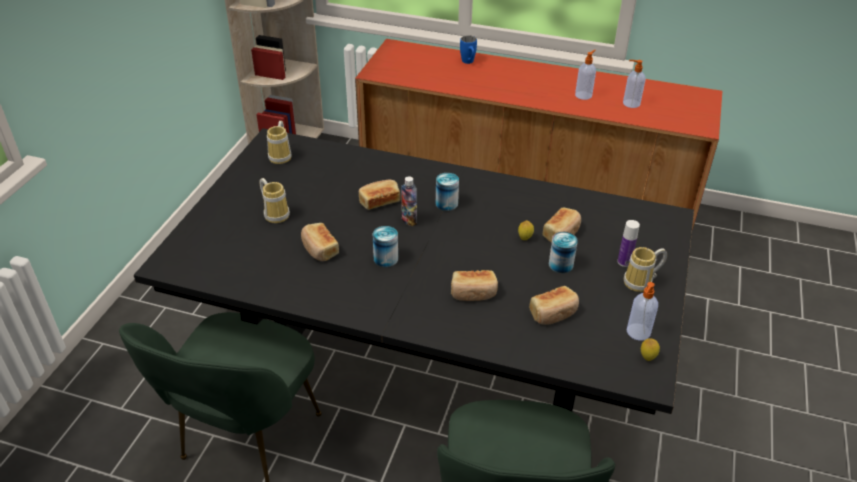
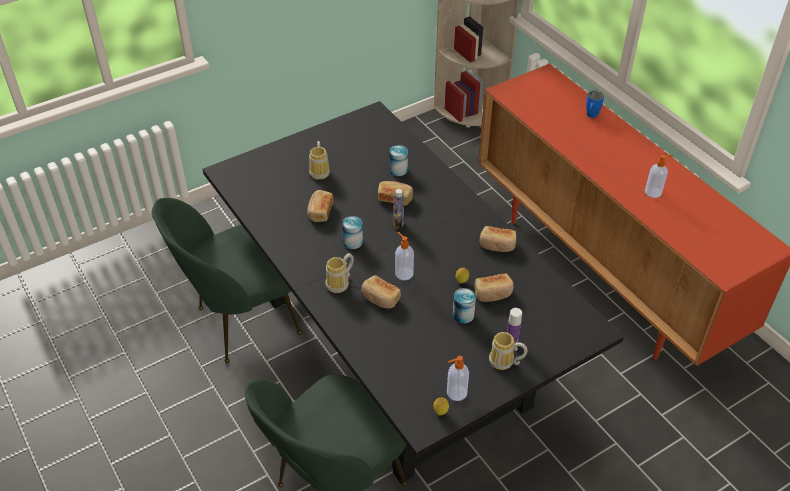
camera: 40 degrees right, 5 degrees up
(282, 156) = (369, 130): mug -> mug (340, 284)
(446, 203) = (438, 225): can -> can (398, 170)
(553, 313) = (415, 344): bread -> bread (497, 245)
(630, 103) = (686, 220): soap dispenser -> soap dispenser (403, 273)

